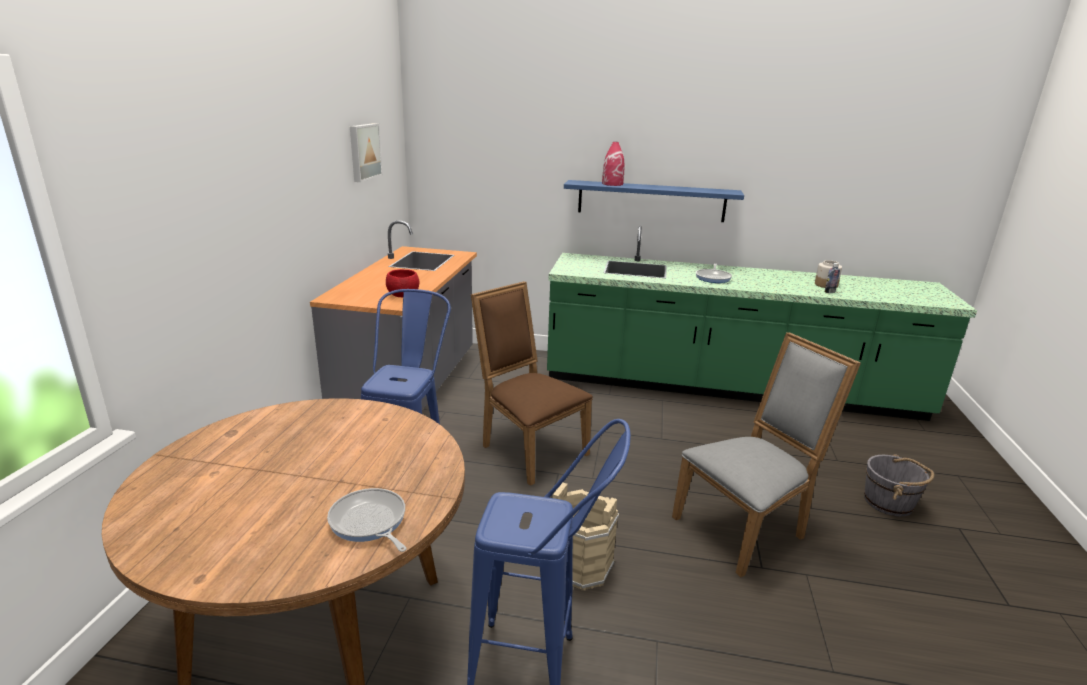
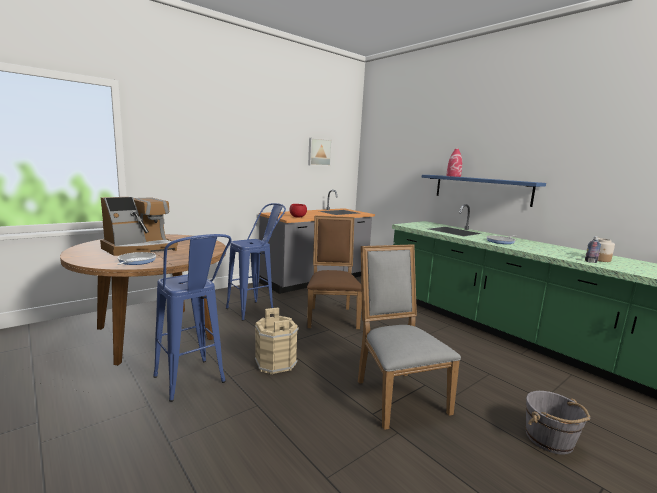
camera: 40 degrees right, 10 degrees down
(287, 486) = (140, 249): none -> coffee machine
(745, 528) = (396, 394): grey chair -> grey chair turned 120 degrees counterclockwise

